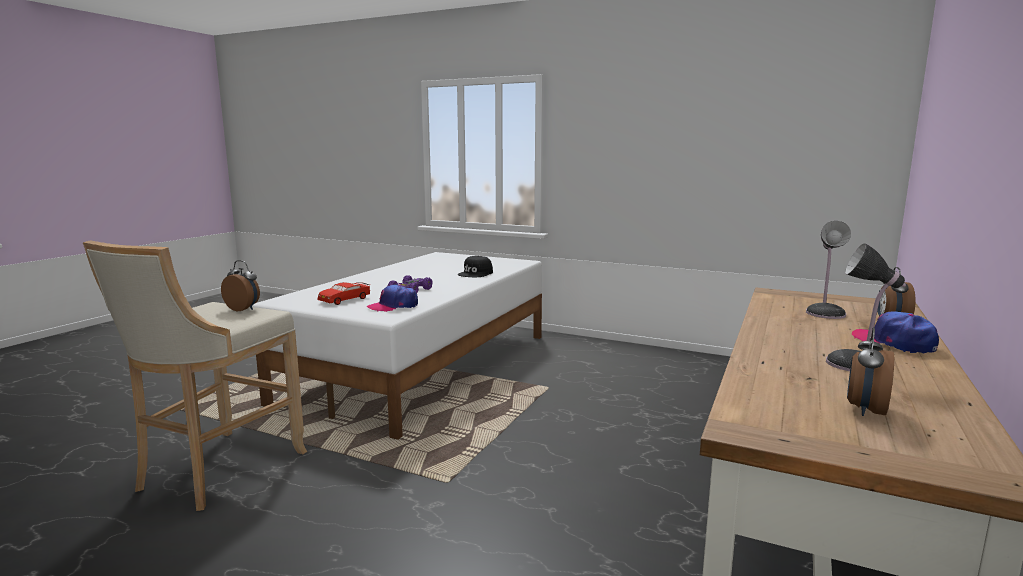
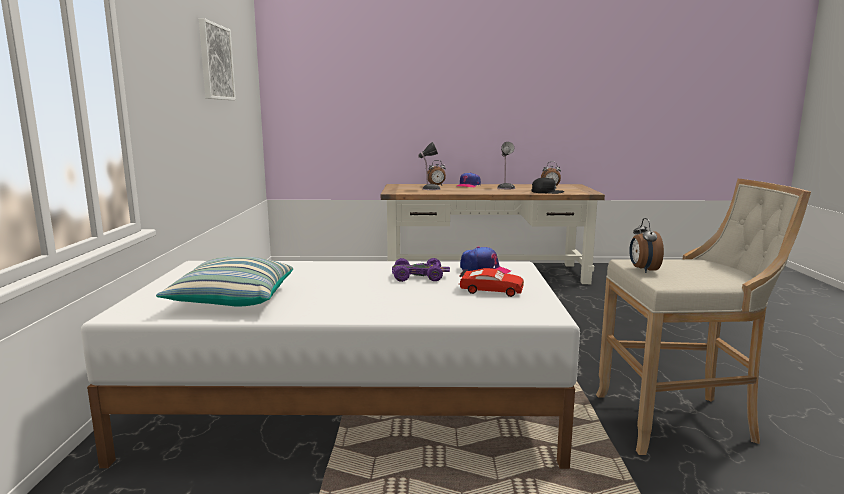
camera: 115 degrees left, 0 degrees up
(430, 263) = (232, 300): none -> pillow
(476, 273) = (296, 270): black cap -> black cap (547, 191)
(724, 102) = (215, 62): none -> picture

